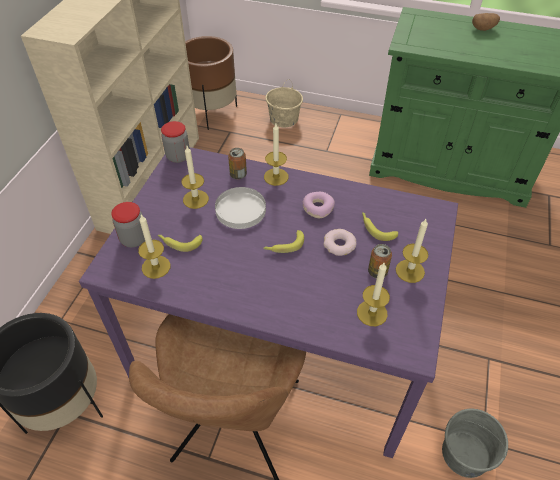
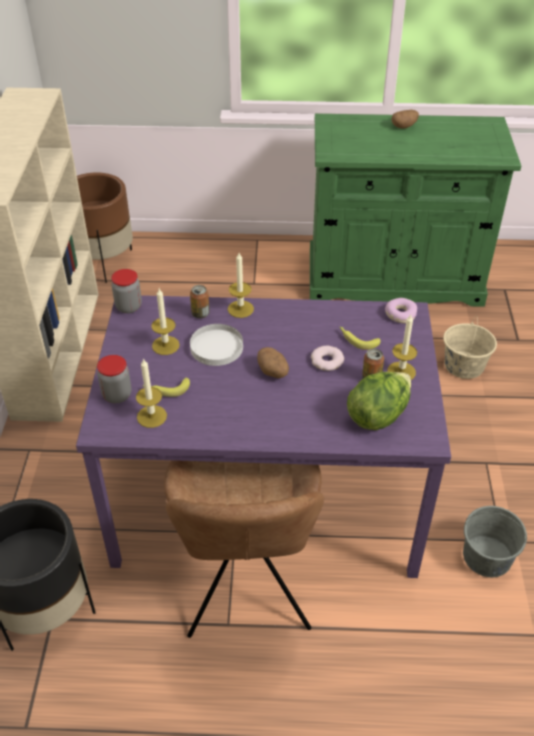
camera: 15 degrees left, 5 degrees down
(284, 119) = (193, 255): beige bucket -> beige bucket (464, 365)
(284, 246) = (273, 372): banana -> potato
(317, 208) = (294, 331): donut -> donut (400, 314)
(372, 313) = (378, 415): candle -> lettuce

